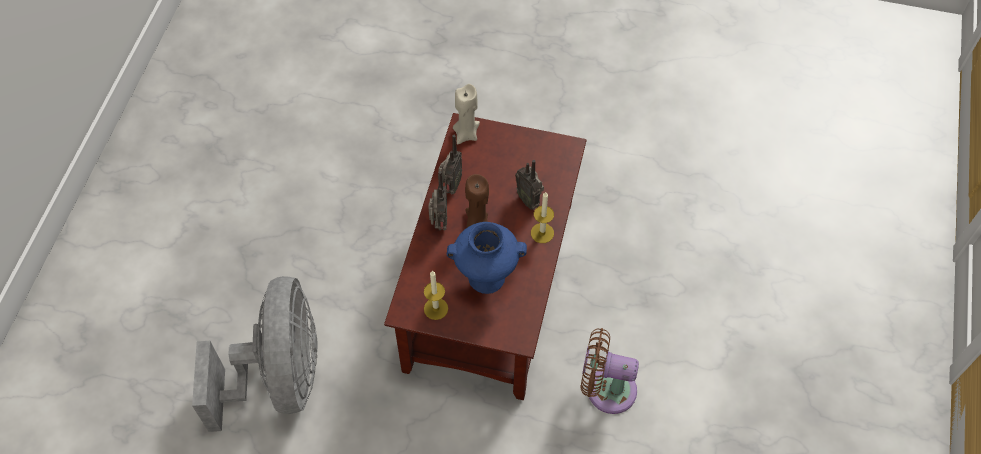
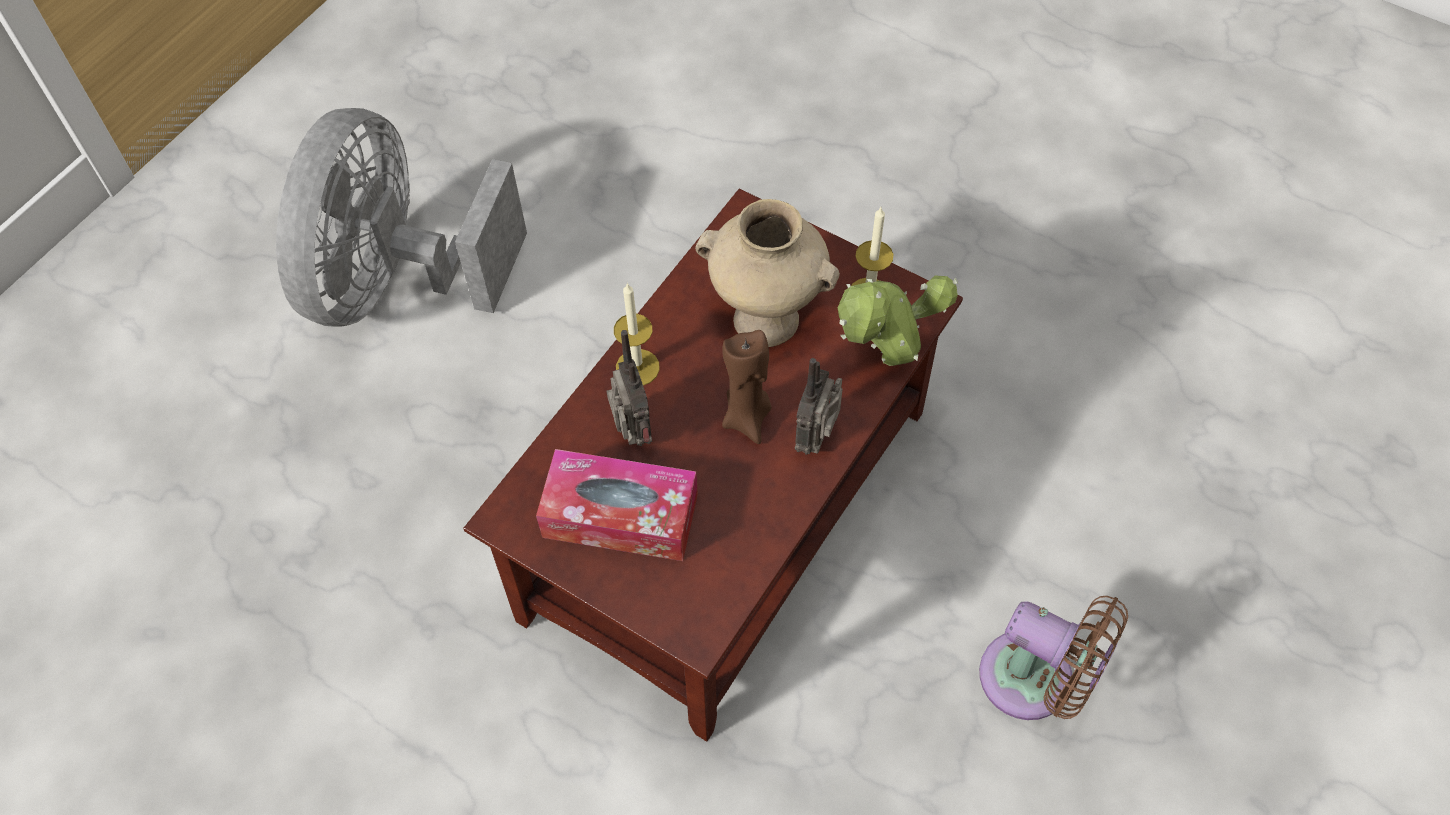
camera: 160 degrees left, 0 degrees up
(280, 377) = (1126, 462): grey fan -> grey fan (400, 282)
(416, 272) = (885, 363): none -> potted plant
(450, 187) = (772, 503): radio -> none
(466, 134) = (698, 613): beige candle -> none
(485, 279) = (768, 319): blue vase -> beige vase
(518, 162) = (620, 516): none -> tissue box
(606, 389) = (614, 303): brown fan -> brown fan (1035, 681)

